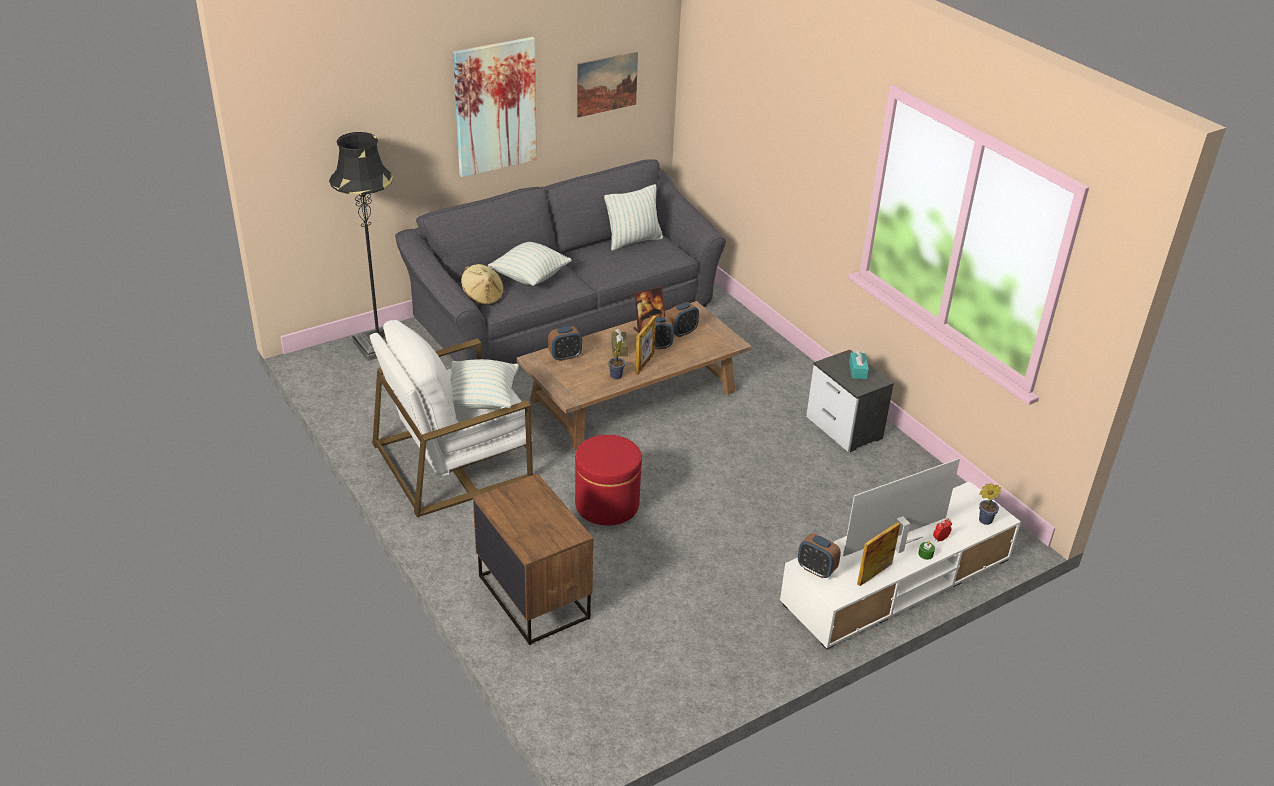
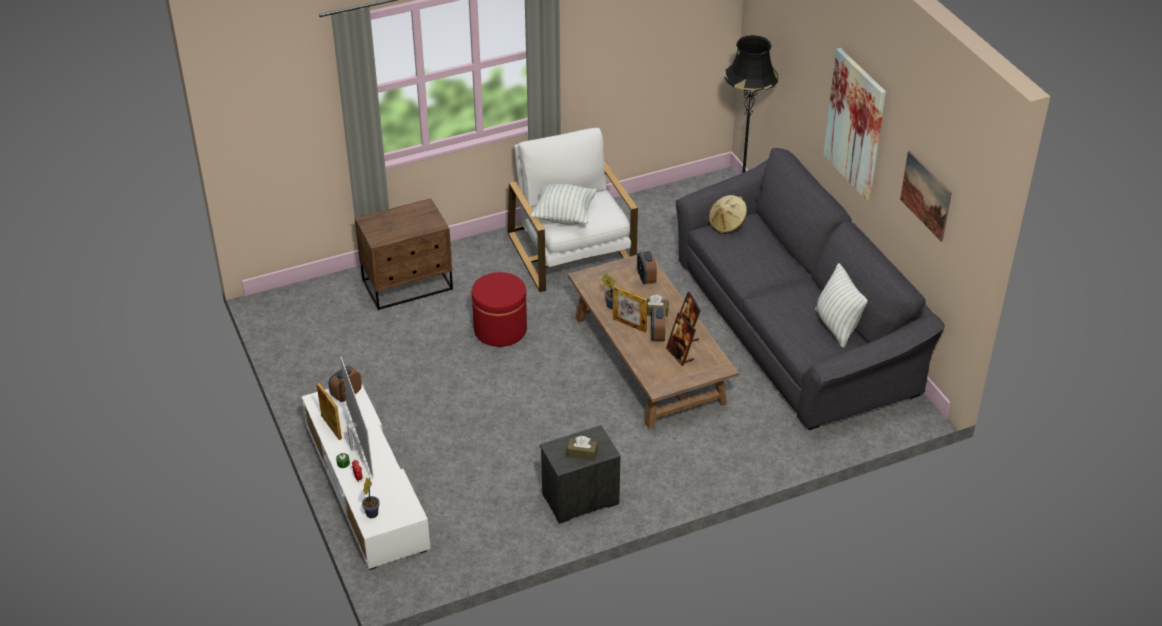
camera: 100 degrees right, 5 degrees up
(530, 277) = (761, 253): pillow -> none
(682, 332) = (680, 354): alarm clock -> picture frame
(857, 370) = (582, 453): turquoise tissue box -> brown tissue box

